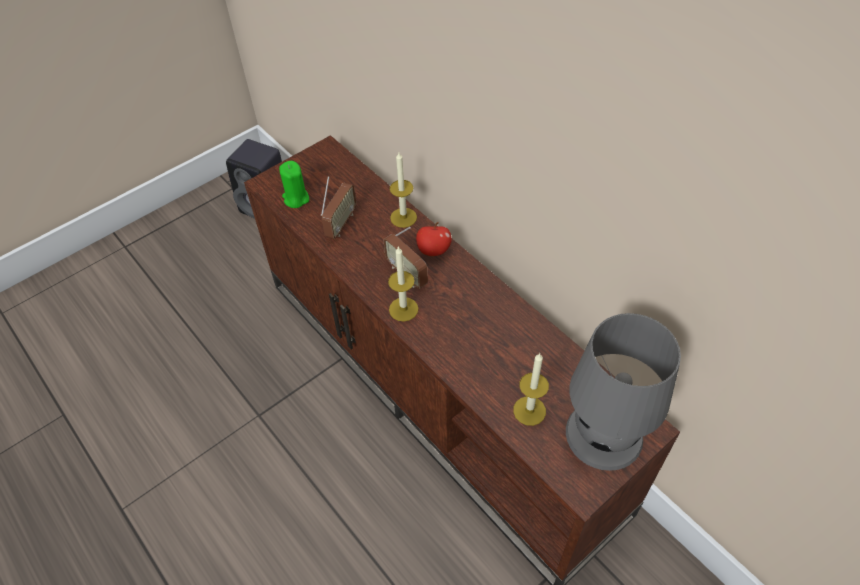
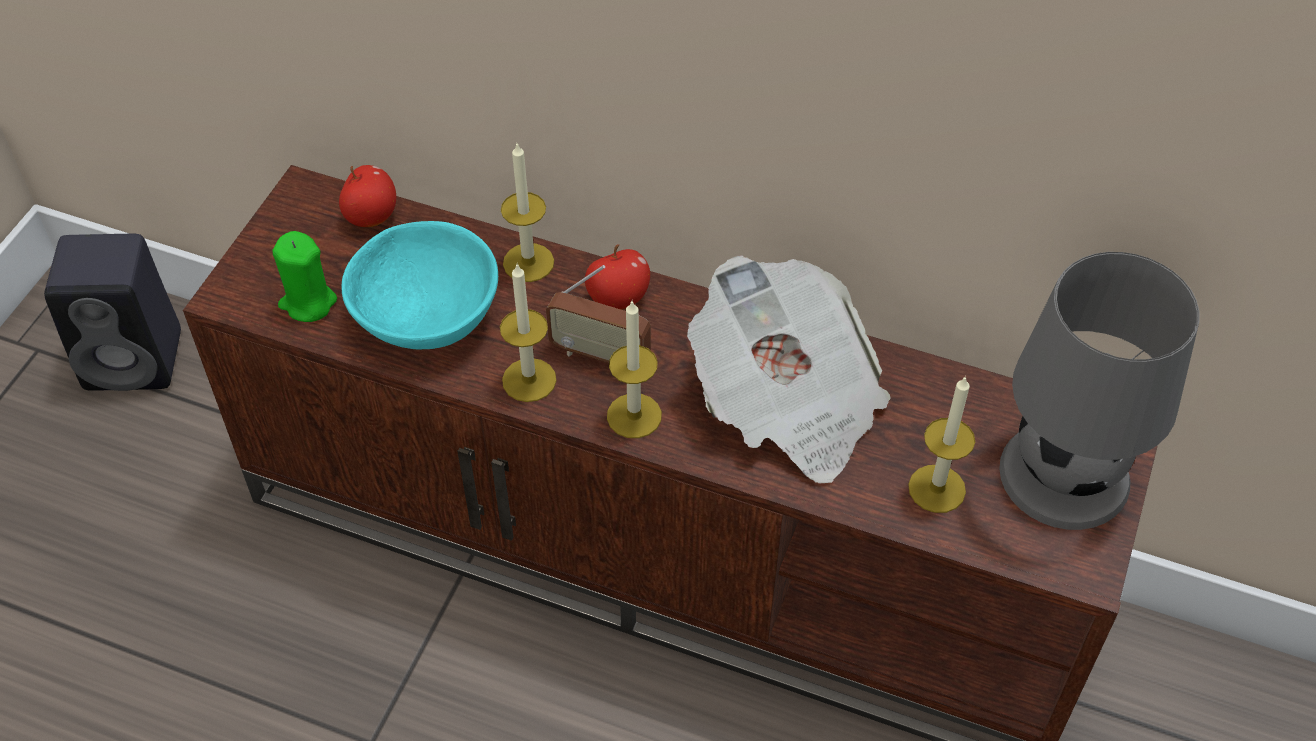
camera: 30 degrees left, 0 degrees up
(341, 224) = (424, 315): radio -> turquoise bowl
(348, 170) = (371, 216): none -> apple
(367, 272) = (529, 380): none -> candle
(482, 333) = (787, 401): none -> newspaper

